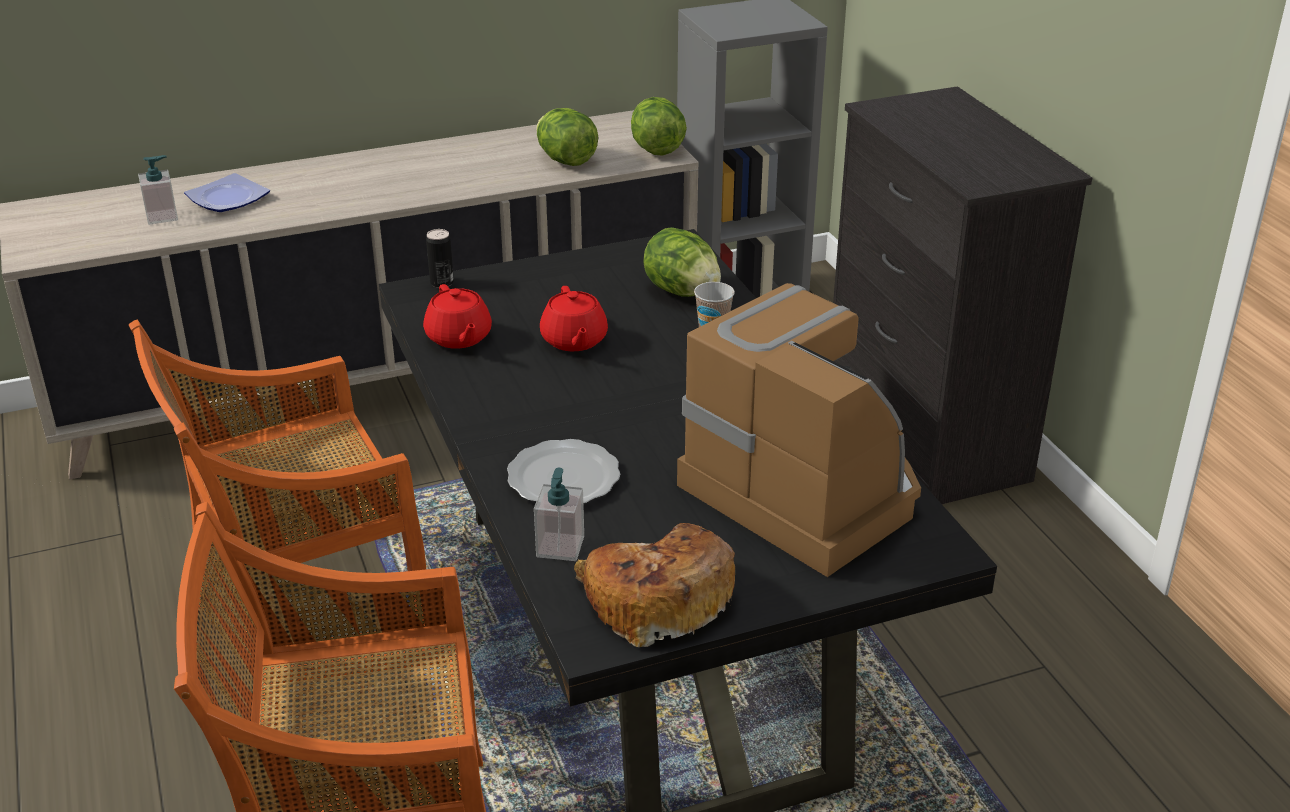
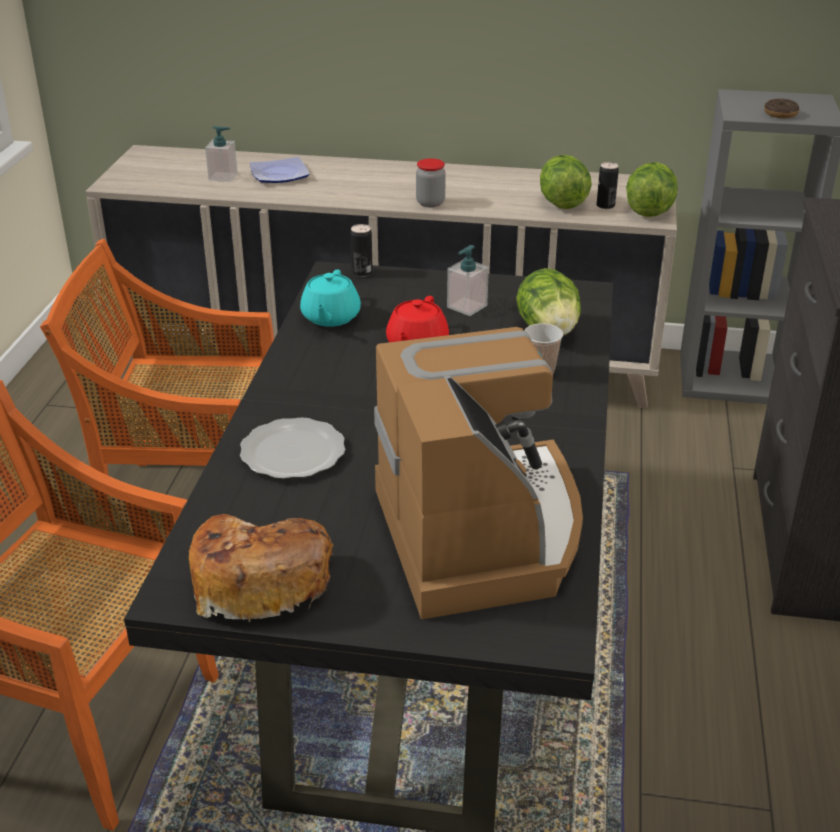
camera: 30 degrees right, 0 degrees up
(432, 191) = (430, 203): none -> jar
(458, 338) = (330, 318): red teapot -> turquoise teapot
(560, 547) = (231, 507): soap dispenser -> soap dispenser (467, 306)
(610, 153) = (605, 206): none -> can
(760, 25) = (780, 114): none -> donut

